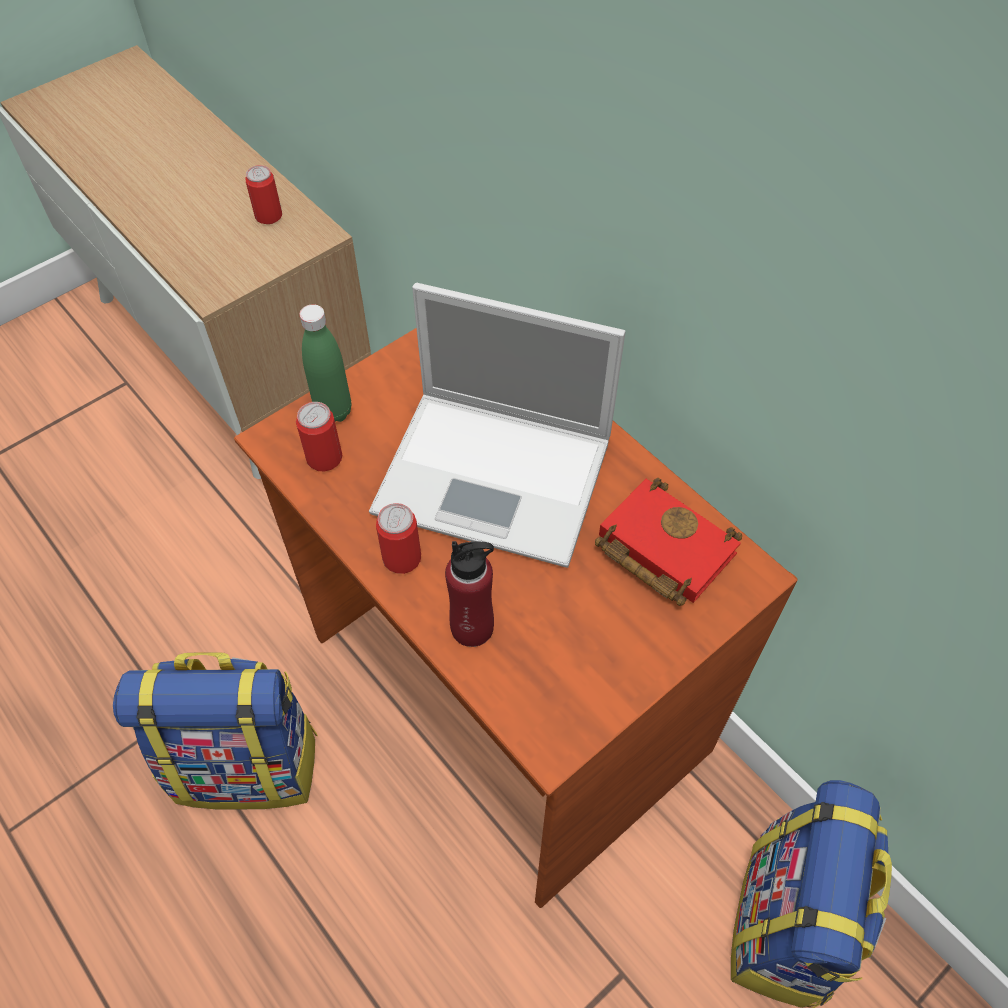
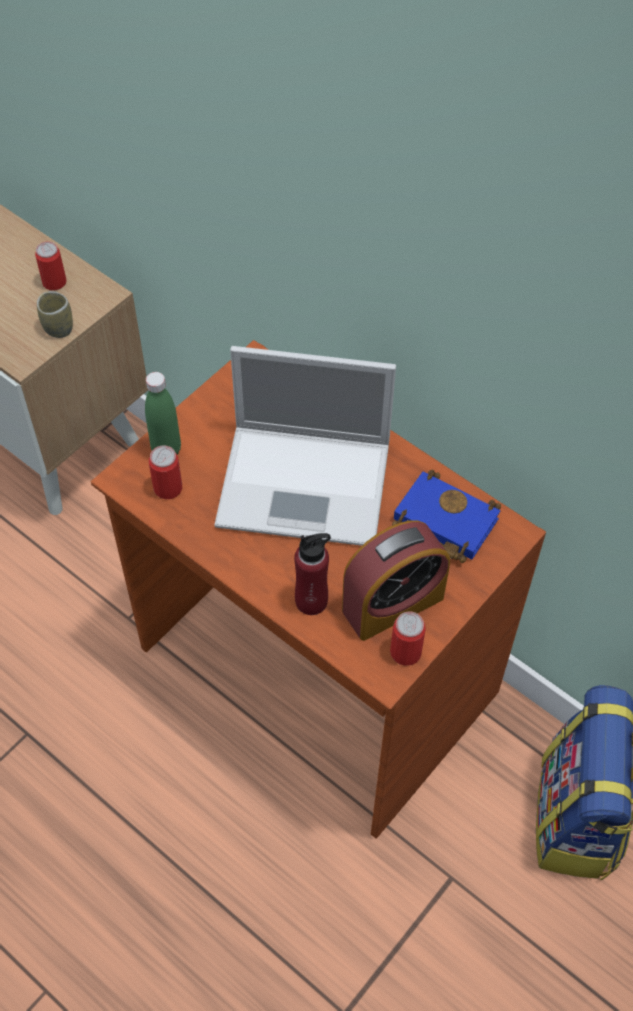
camera: 10 degrees left, 0 degrees up
(248, 763) = (104, 763): backpack -> none
(260, 265) = (58, 328): none -> cup
(402, 558) = (247, 557): can -> can (405, 652)
(578, 647) = (392, 604): none -> alarm clock
(660, 548) = (441, 522): red book -> blue book

